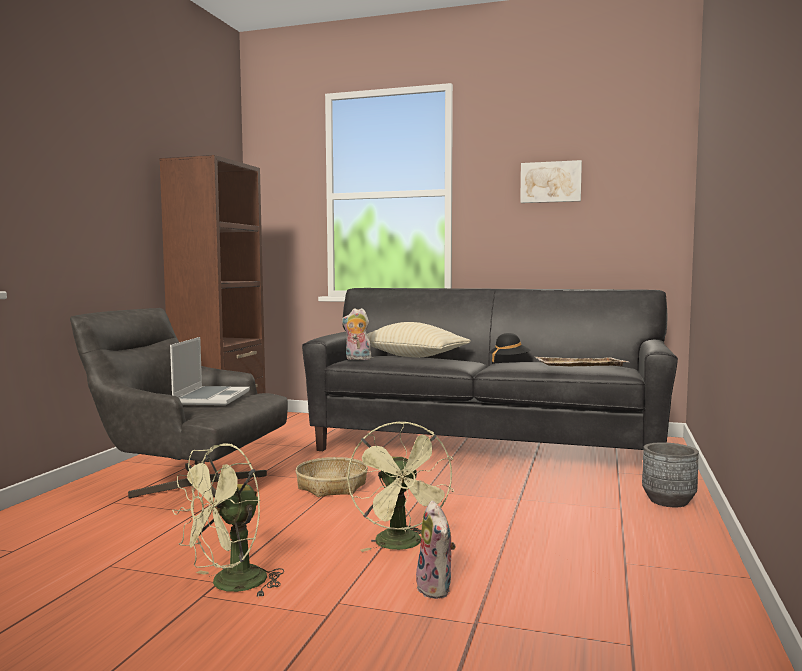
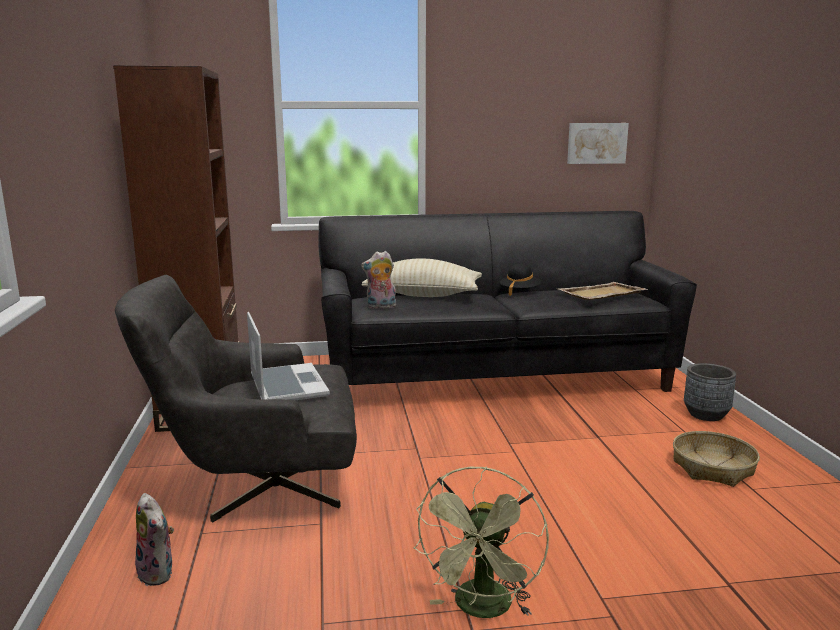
camera: 25 degrees left, 10 degrees up
(332, 486) = (417, 456): basket -> basket (713, 468)
(402, 545) = (571, 515): green fan -> none
(437, 589) = (658, 557): plush toy -> plush toy (159, 573)
(550, 182) = (529, 98): picture -> picture (596, 143)

